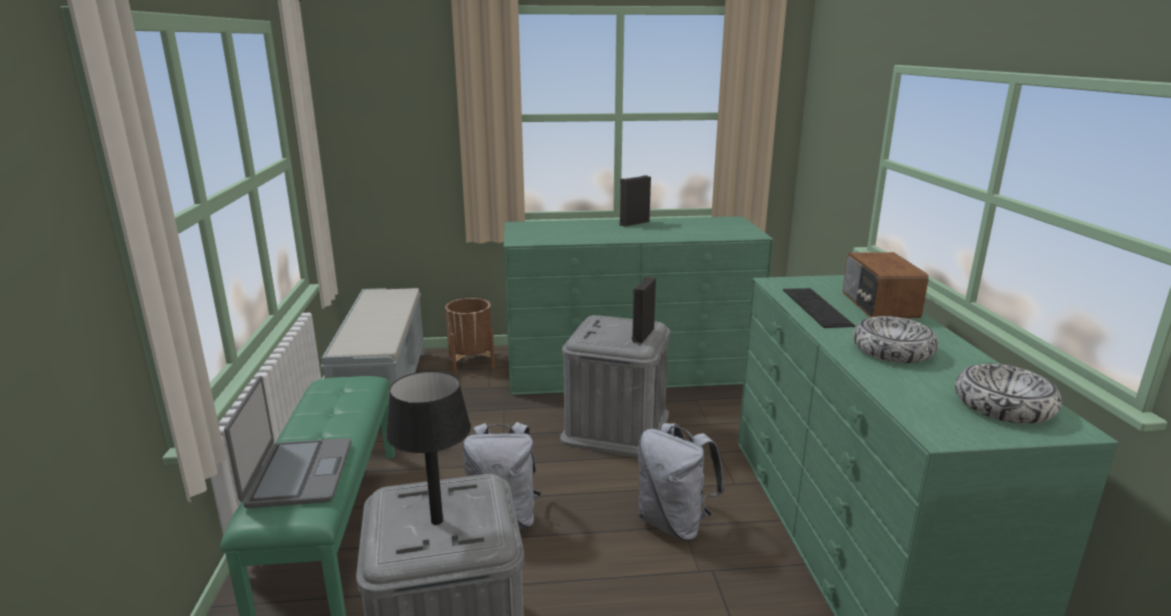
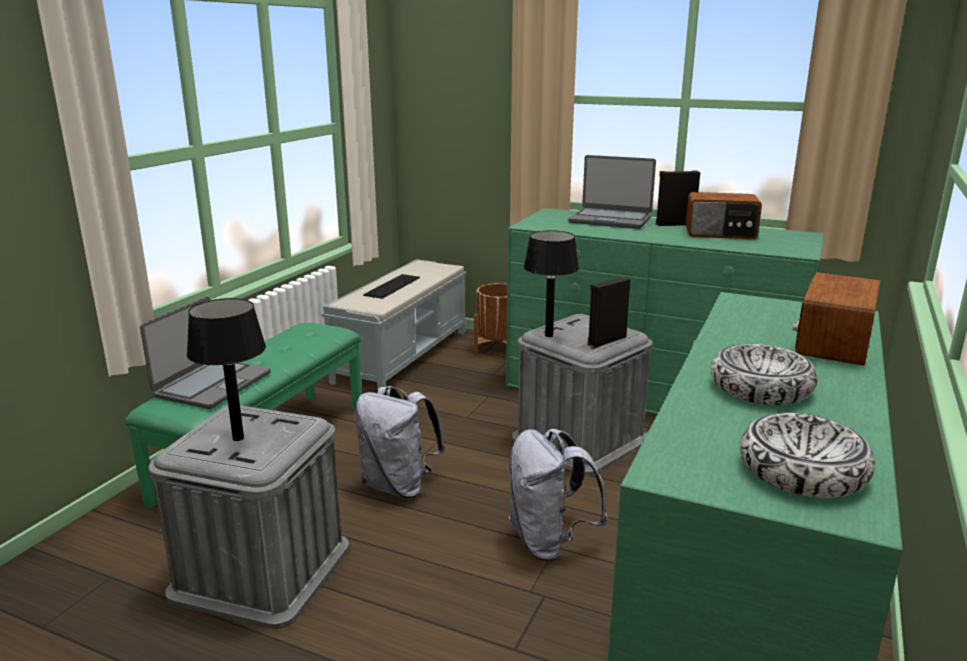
camera: 30 degrees right, 0 degrees up
(578, 226) = (610, 220): none -> laptop
(592, 340) = (548, 335): none -> black table lamp
(678, 227) = (720, 233): none -> radio
(816, 307) = (744, 331): keyboard -> keyboard (392, 286)

